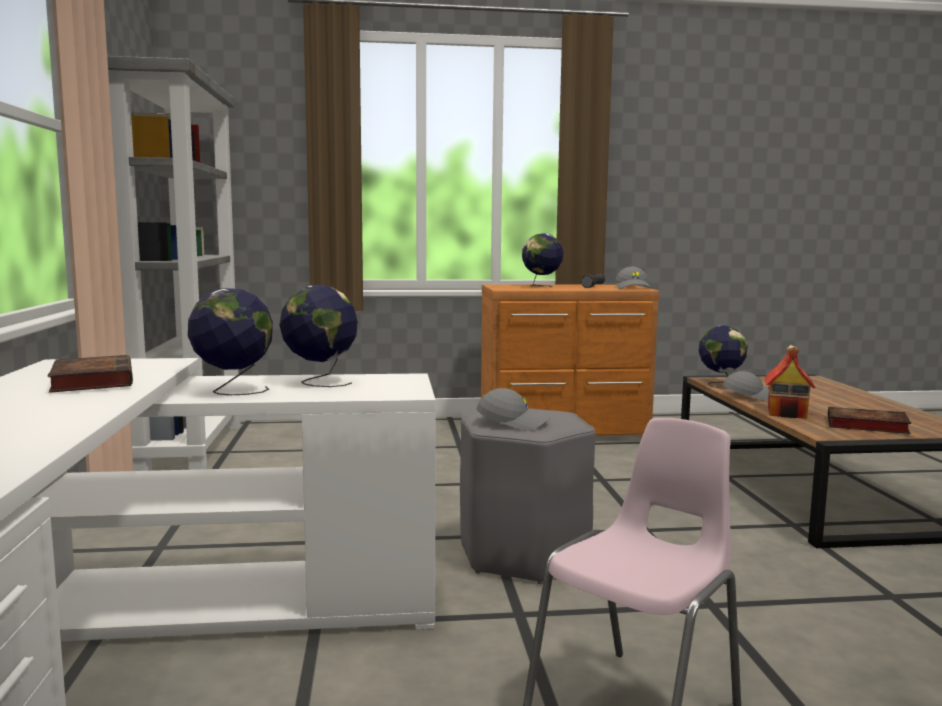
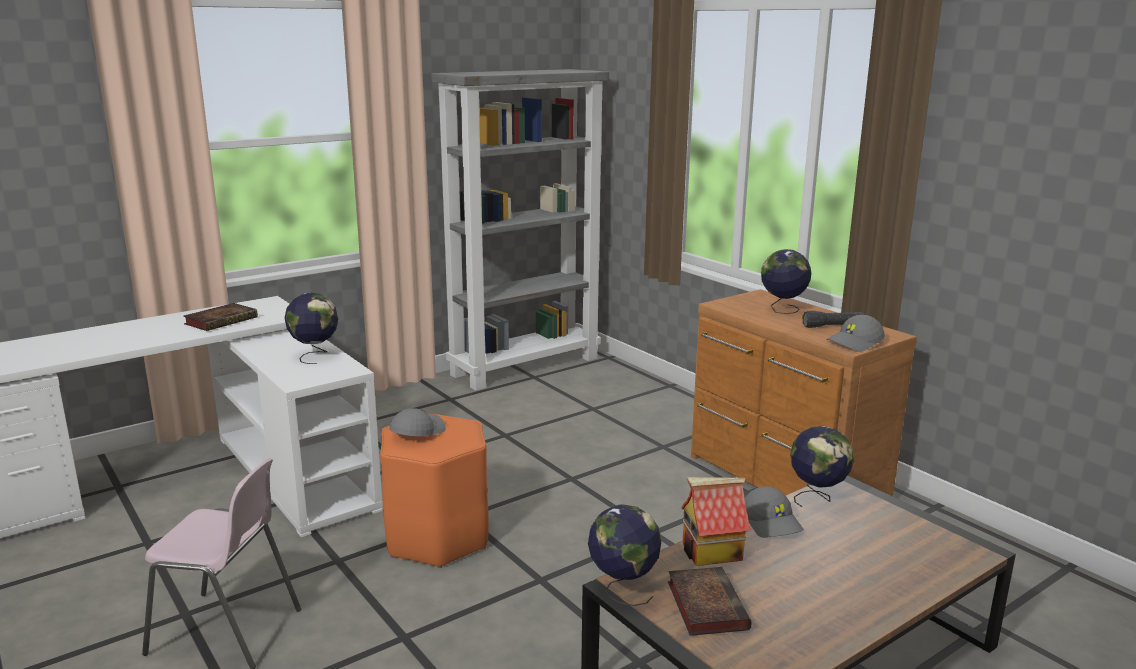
camera: 60 degrees right, 10 degrees up
(233, 391) = (271, 346): globe -> globe (623, 590)
(513, 422) = (417, 432): grey cap -> grey cap turned 135 degrees counterclockwise
(523, 555) = (437, 538): grey stool -> orange stool

